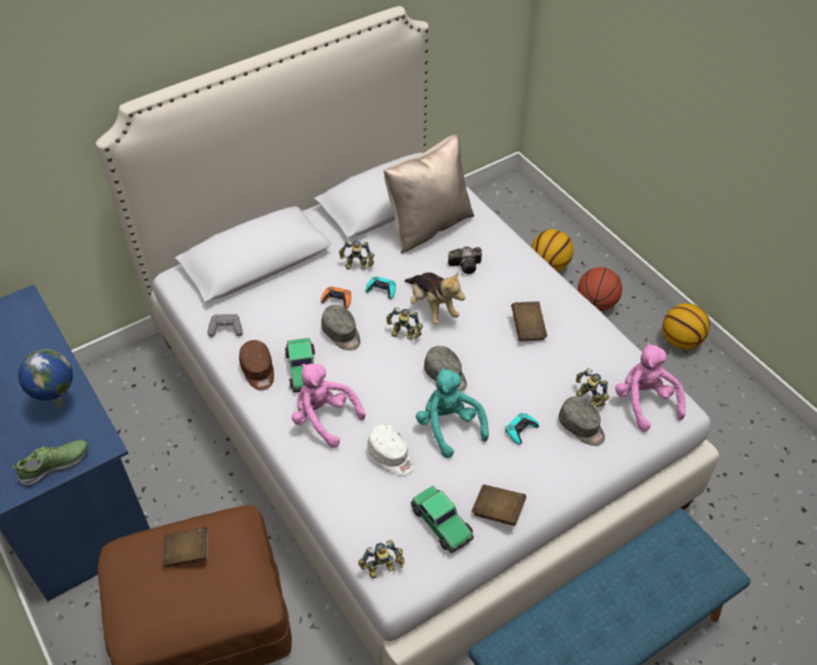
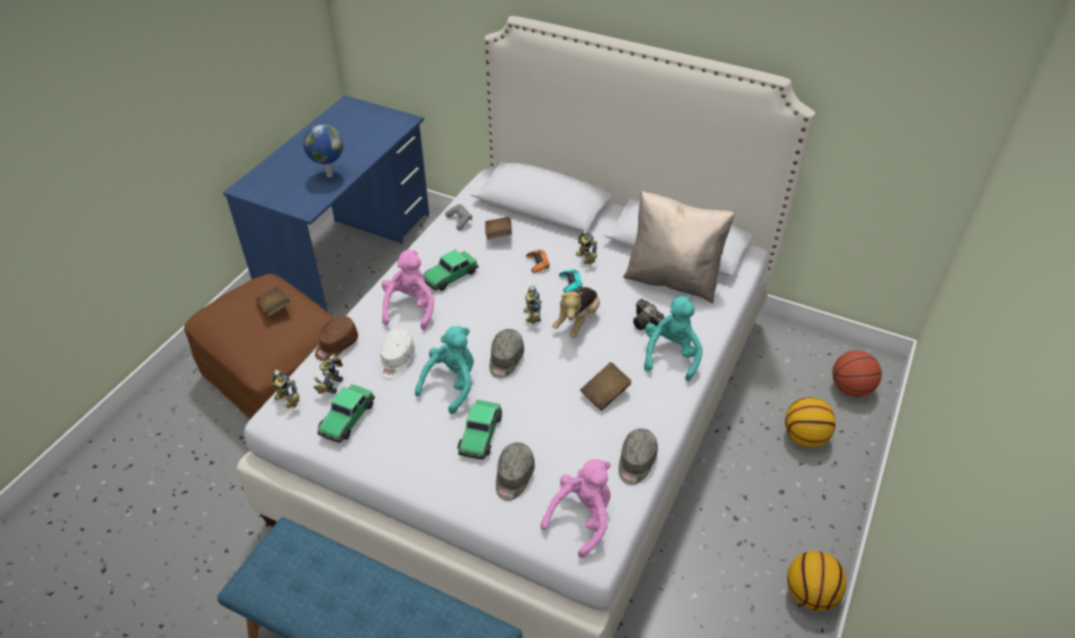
camera: 60 degrees right, 5 degrees down
(55, 465) = (279, 197): shoe -> none
(258, 371) = (431, 254): brown cap -> brown cap (336, 345)
(342, 334) = (502, 281): grey cap -> grey cap (636, 463)
(498, 511) = (381, 451): brown book -> brown book (498, 236)
(512, 269) = (671, 355): none -> turquoise plush toy
(521, 430) = (480, 434): turquoise game controller -> toy car
(588, 398) = (553, 470): toy robot -> toy robot (330, 385)
(596, 303) = (791, 496): basketball -> basketball (851, 388)

